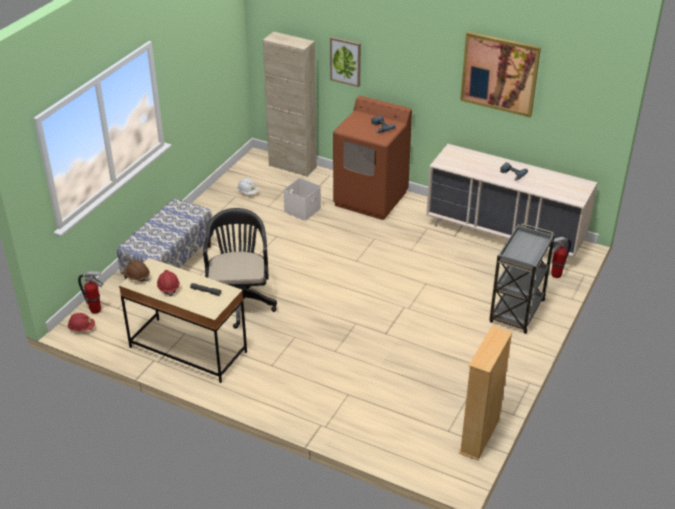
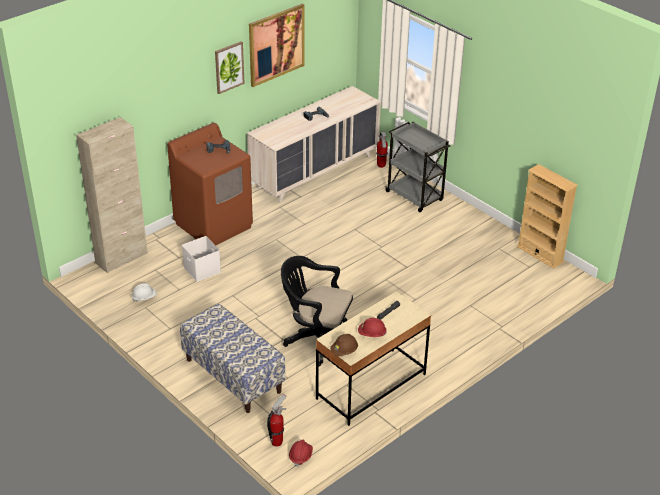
camera: 70 degrees left, 0 degrees up
(345, 61) = (149, 118): picture -> picture (229, 67)

